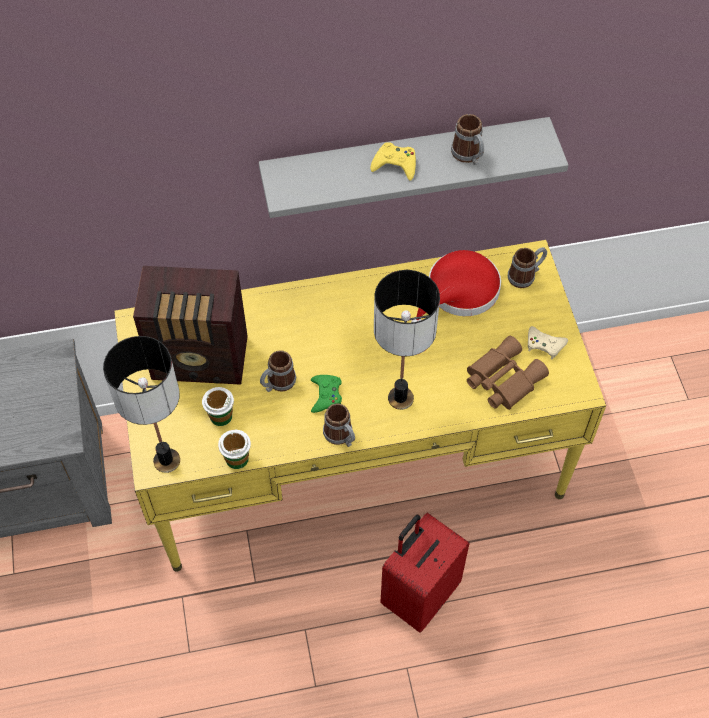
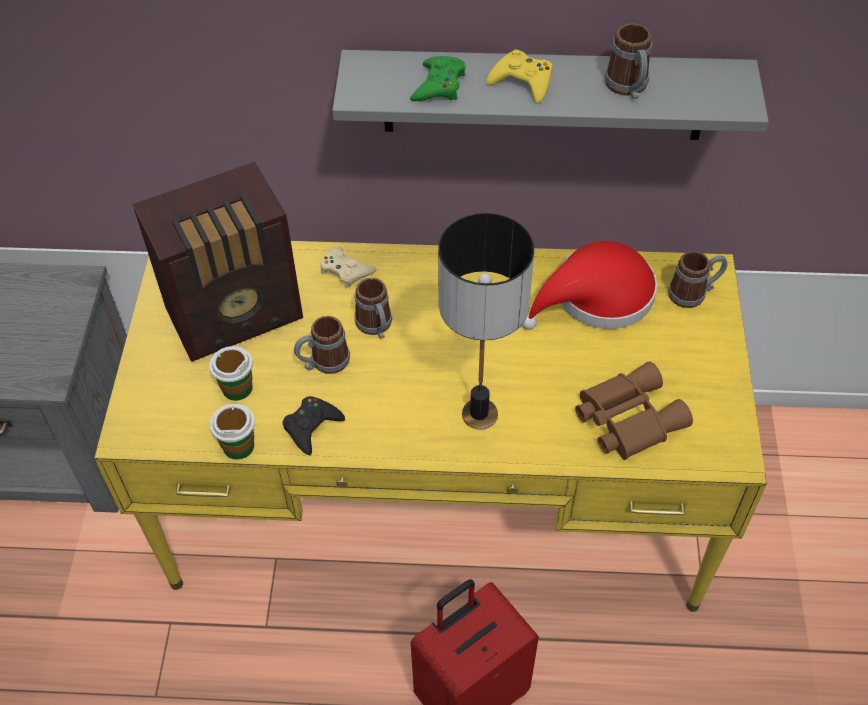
camera: 15 degrees right, 5 degrees down
(166, 460) = (148, 428): table lamp -> none
(202, 360) = (238, 315): radio -> radio turned 45 degrees counterclockwise
(284, 433) = (311, 427): none -> black game controller
(326, 395) = (382, 390): green game controller -> green game controller (439, 85)
(341, 437) = (384, 447): mug -> mug (376, 327)
(544, 344) = (697, 385): beige game controller -> beige game controller (346, 270)

